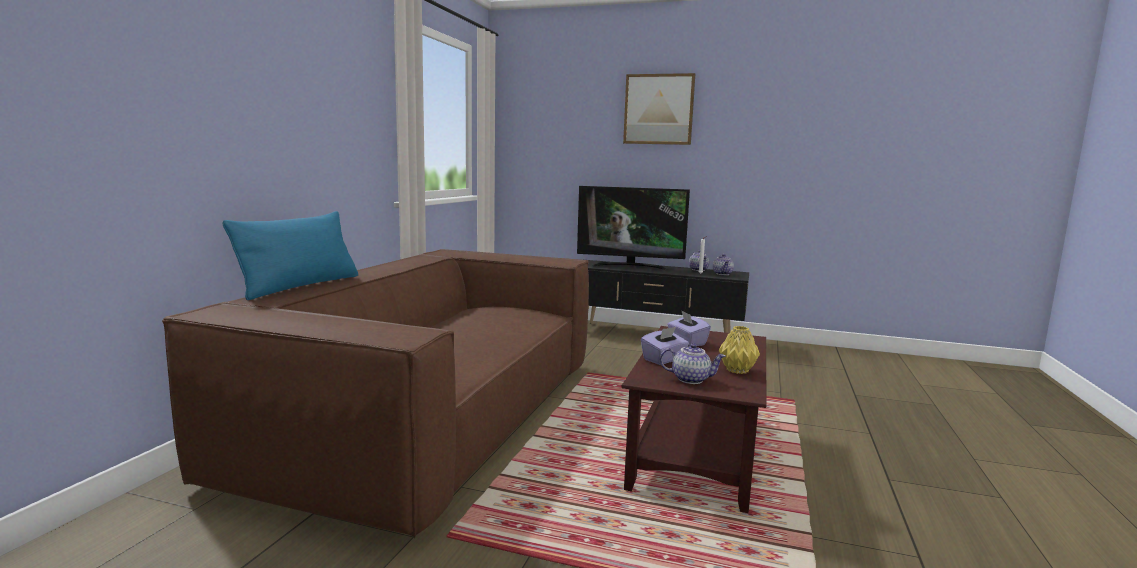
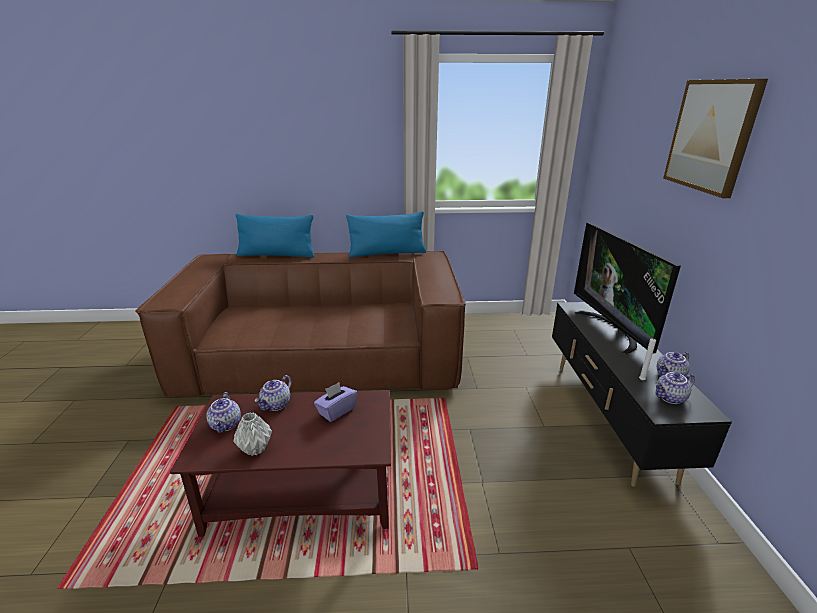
camera: 70 degrees right, 15 degrees up
(408, 259) = (387, 253): none -> blue pillow
(664, 359) = (276, 405): purple tissue box -> teapot
(737, 370) = (256, 449): yellow vase -> grey vase

